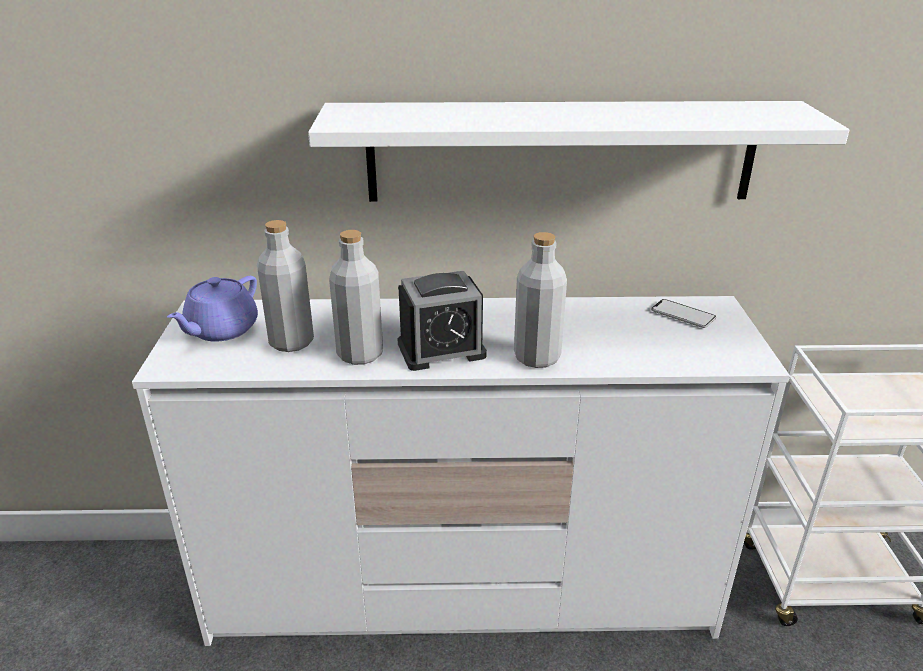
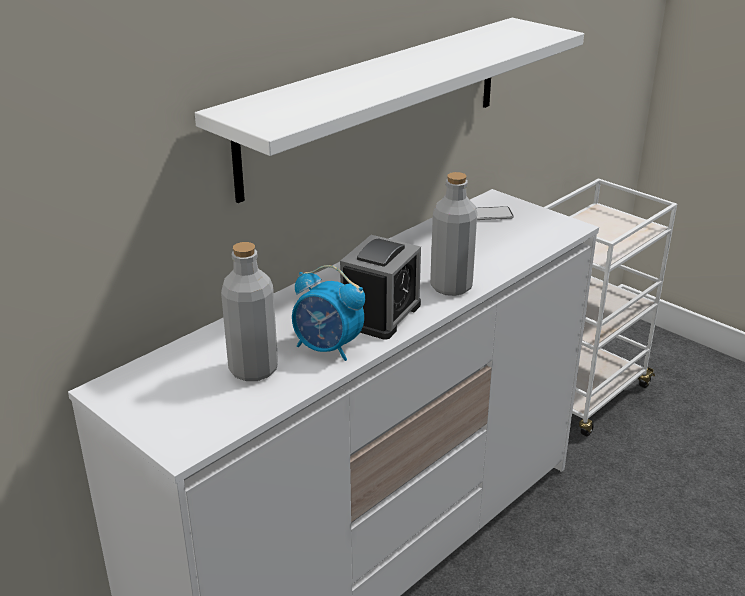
camera: 45 degrees left, 0 degrees up
(221, 330) = (168, 394): purple teapot -> none
(360, 354) = (328, 348): grey bottle -> alarm clock

